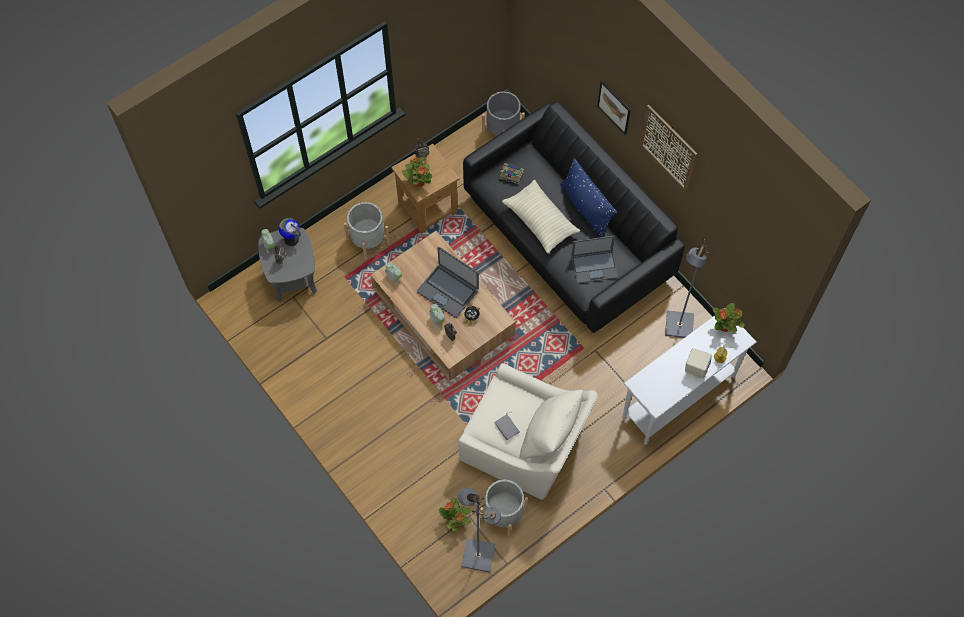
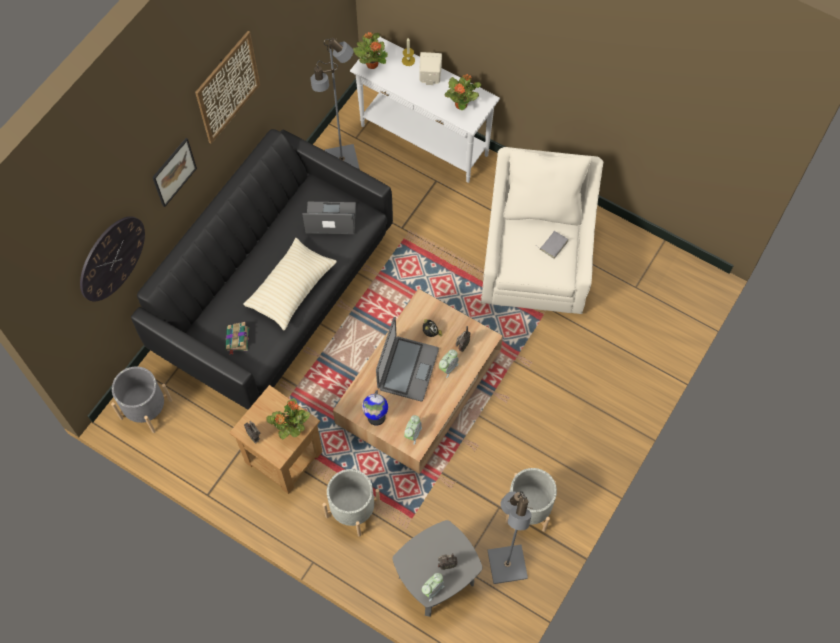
camera: 110 degrees left, 0 degrees up
(291, 239) = (413, 565): globe -> globe (376, 417)
(455, 521) = (646, 297): potted plant -> potted plant (461, 104)
(478, 555) = (670, 265): grey floor lamp -> grey floor lamp (507, 564)
(503, 513) = (617, 256): grey planter -> grey planter (528, 508)
(560, 60) = (112, 258): none -> wall clock
(586, 208) = (257, 249): blue pillow -> none
(595, 266) = (330, 218): laptop -> laptop turned 60 degrees counterclockwise

